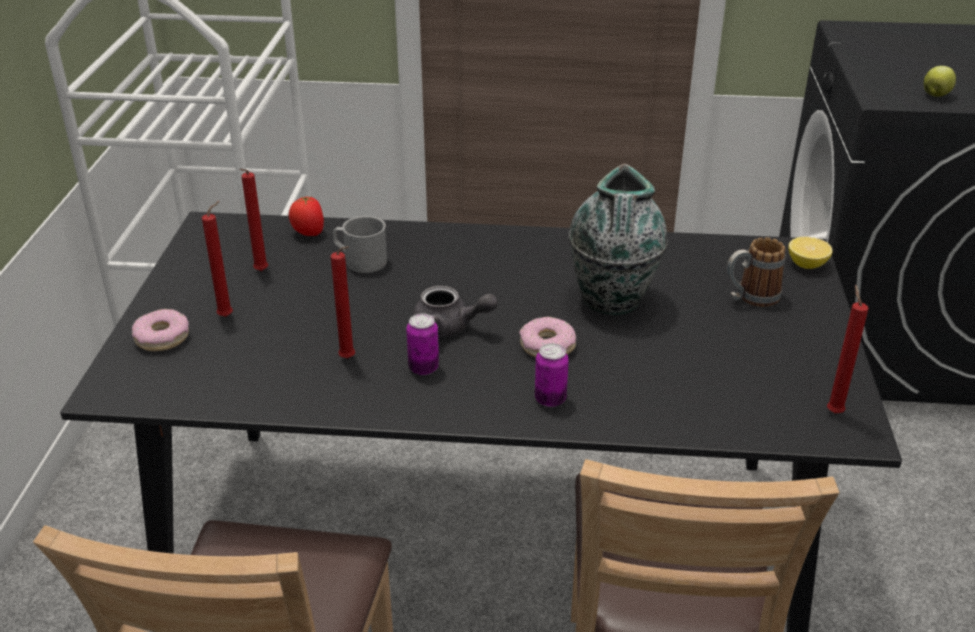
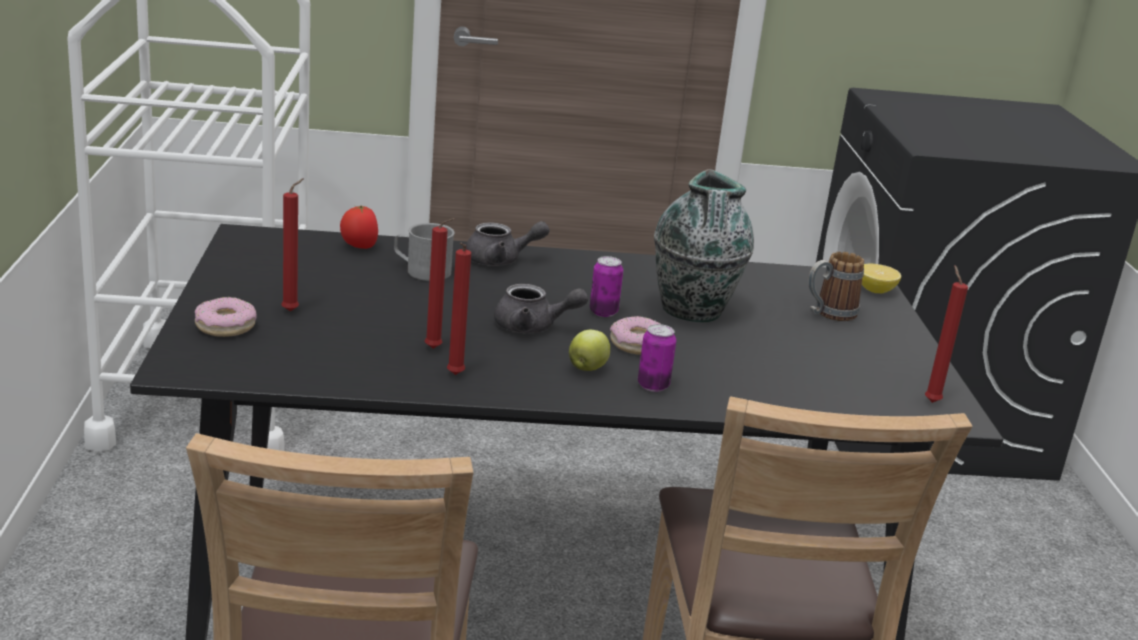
camera: 10 degrees left, 10 degrees down
(260, 272) = (316, 276): red candle -> red candle (454, 376)
(423, 368) = (516, 358): can -> can (603, 312)
(438, 243) = (500, 260): none -> grey teapot
(935, 95) = (977, 148): apple -> apple (587, 368)

